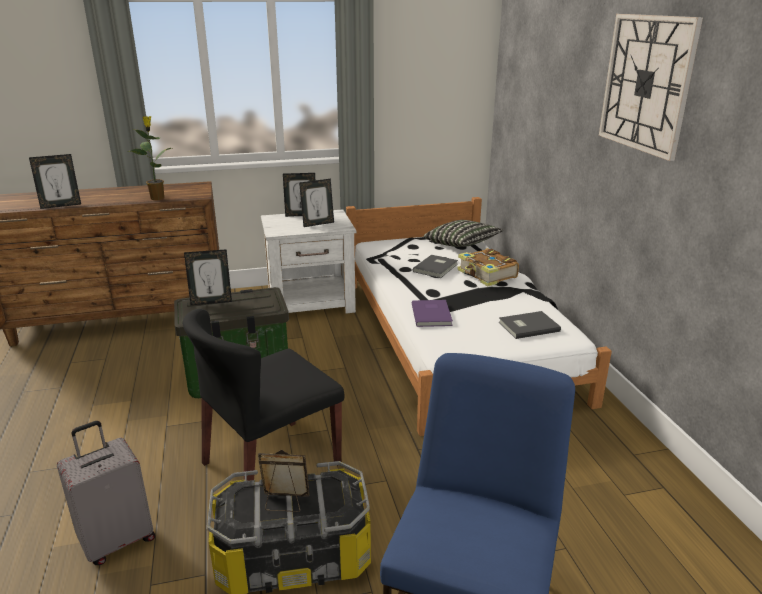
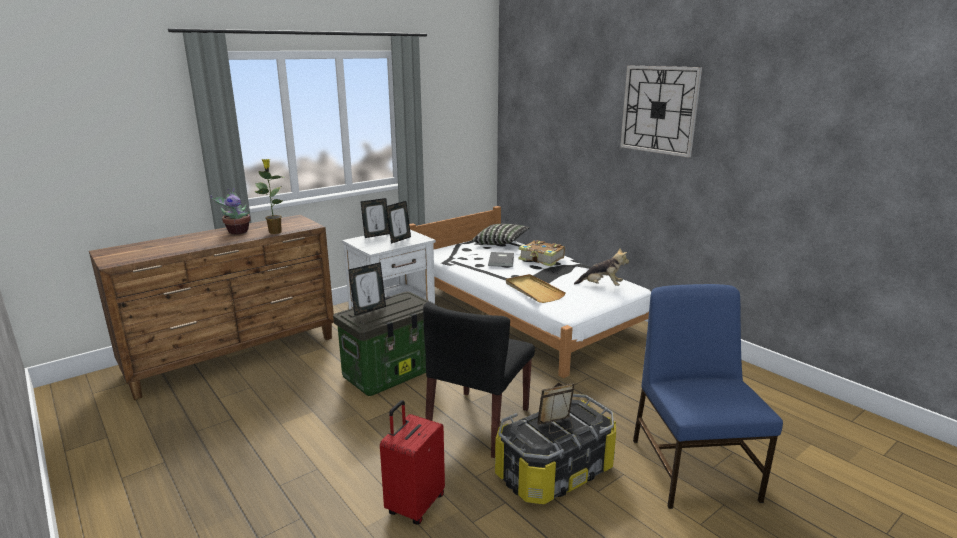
camera: 25 degrees left, 5 degrees down
(61, 205) = (190, 249): picture frame -> none
(117, 540) = (414, 504): grey suitcase -> red suitcase
(127, 192) = (237, 231): none -> potted plant
(432, 314) = (533, 290): purple book -> beige tray
(527, 326) = (601, 286): grey book -> plush toy

